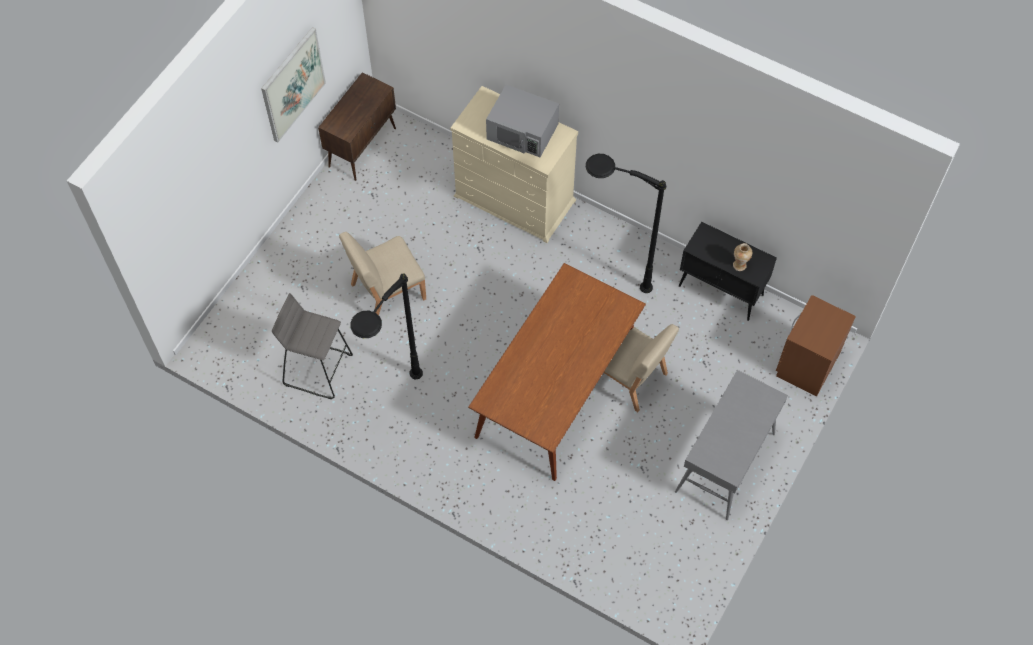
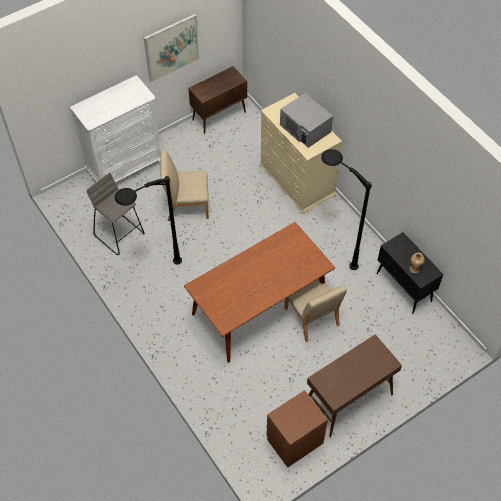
camera: 25 degrees right, 5 degrees down
(272, 271) = (125, 167): none -> white dresser
(725, 463) = (348, 399): grey console table -> brown console table
(806, 364) = (439, 358): brown nightstand -> brown nightstand (294, 440)

